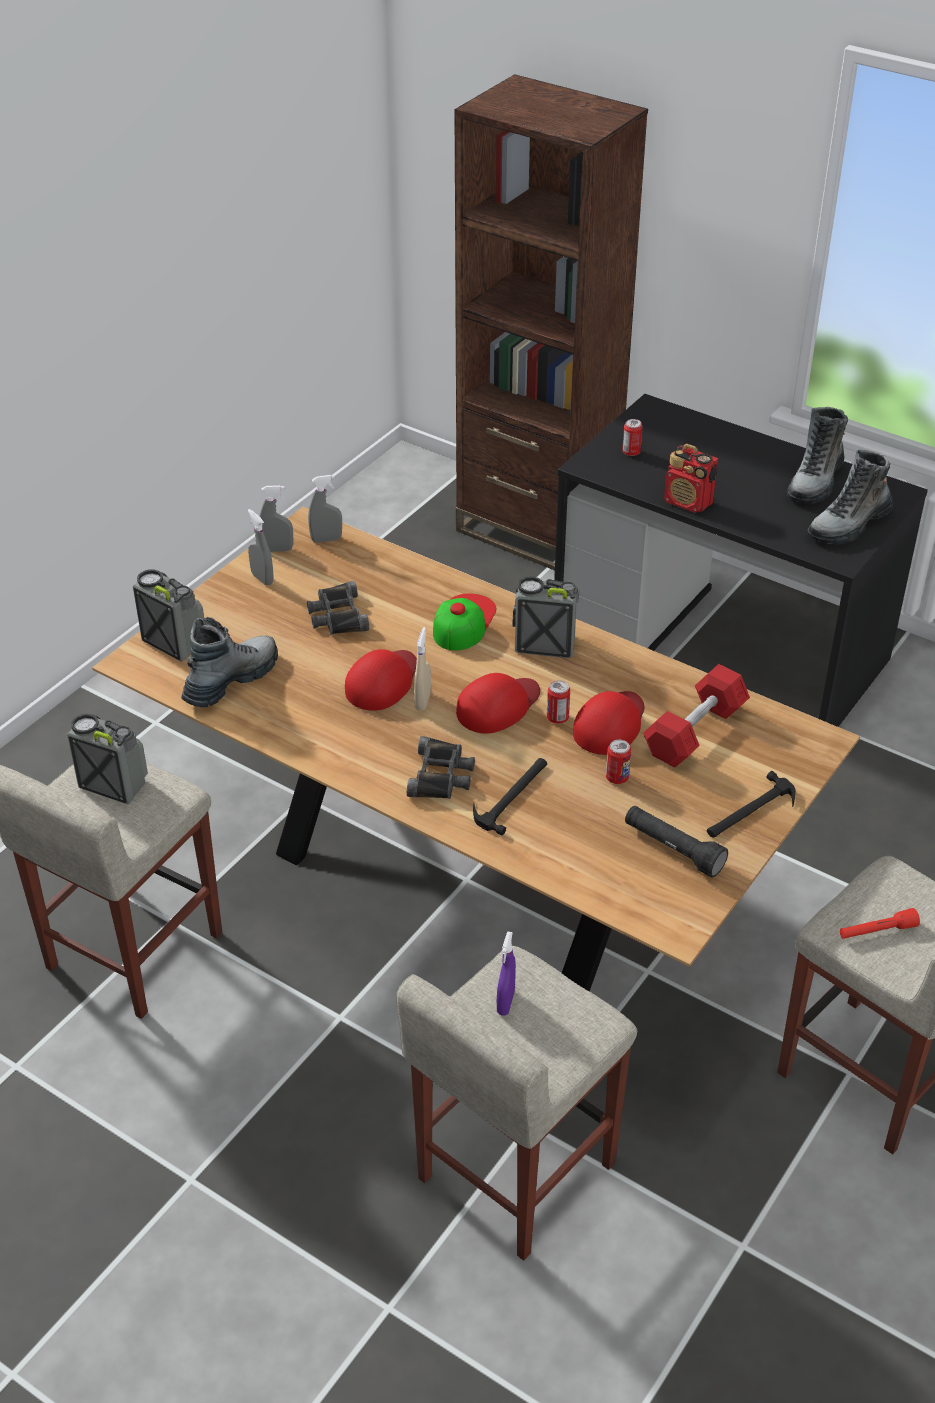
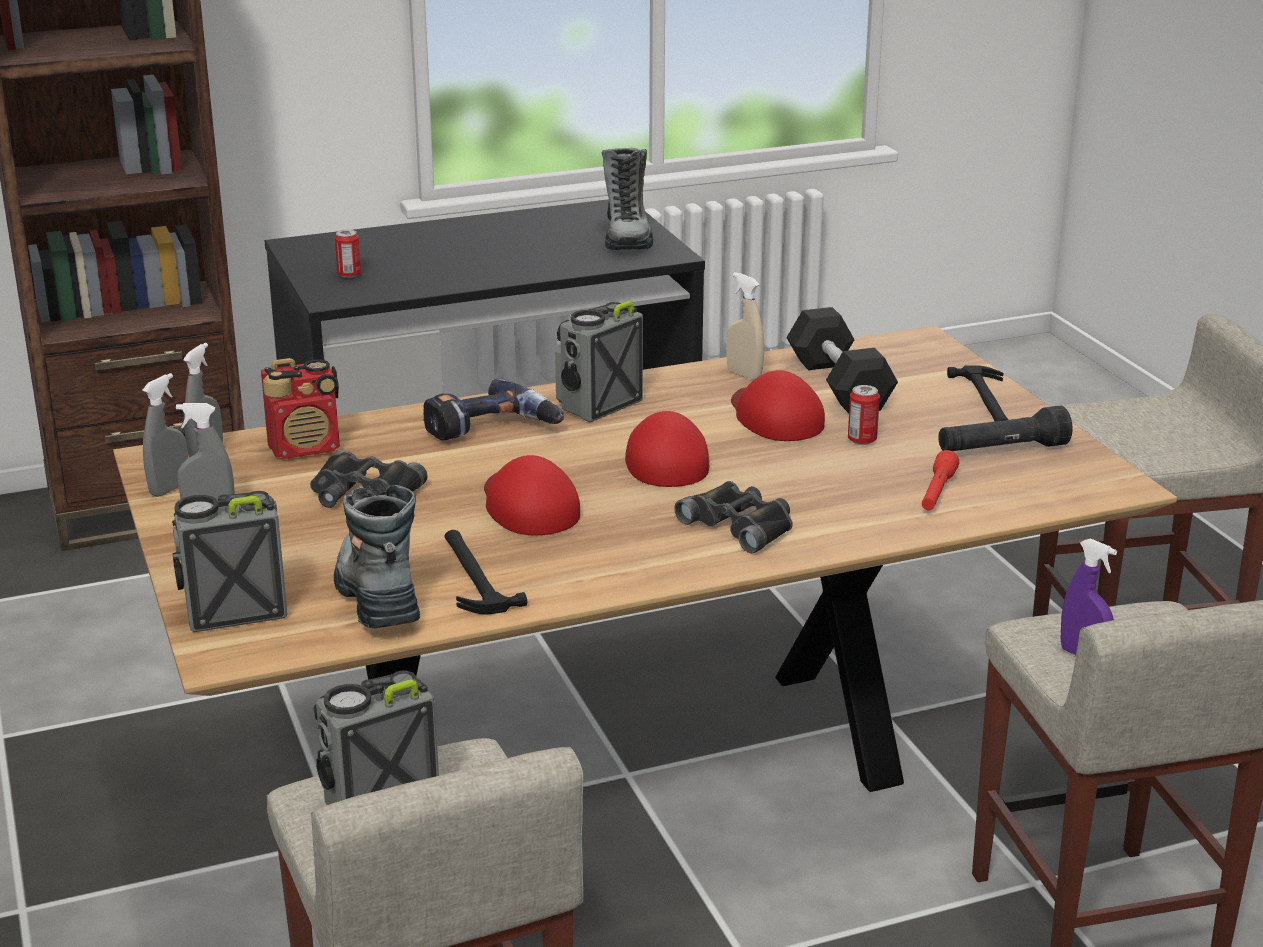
camera: 55 degrees left, 15 degrees down
(423, 701) = (597, 495): beige spray bottle -> beige spray bottle (744, 375)
(463, 621) = (492, 431): cap -> power drill
(512, 795) = (823, 499): hammer -> hammer (472, 576)
(557, 718) = (728, 437): can -> none
(688, 502) = (477, 279): radio -> radio (306, 448)
(695, 732) = (839, 385): red dumbbell -> black dumbbell
(815, 481) = (540, 226): boot -> none
(877, 931) = (1153, 443): red flashlight -> red flashlight (937, 493)

